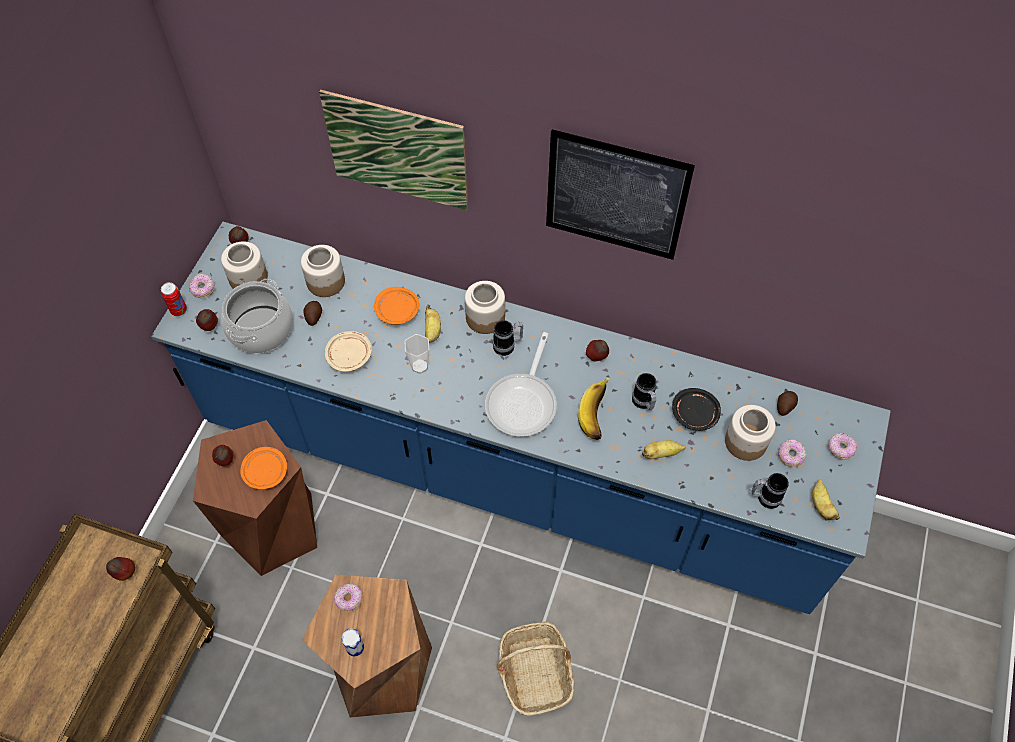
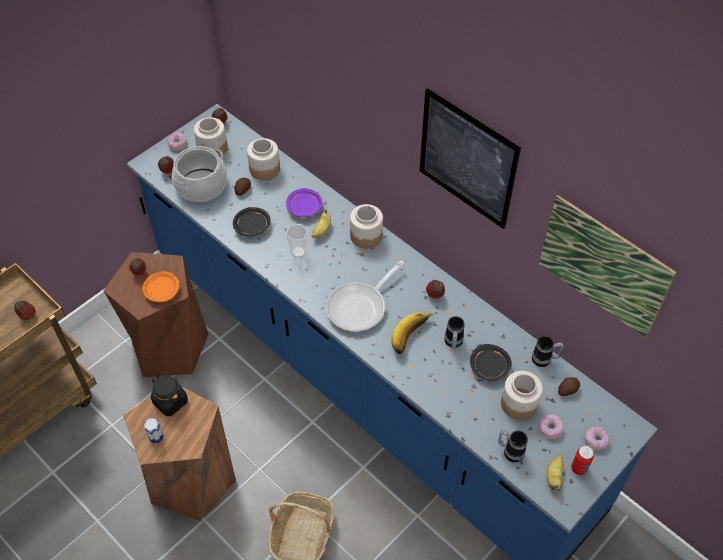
camera: 25 degrees right, 5 degrees down
(178, 310) = (153, 153): can -> can (579, 468)
(349, 355) = (252, 226): beige plate -> black plate
(349, 599) = (170, 402): donut -> black jar
(397, 151) = (328, 77): picture -> picture (603, 266)
(397, 311) = (304, 208): orange plate -> purple plate
(508, 346) = (371, 262): mug -> mug (545, 360)
(661, 454) = (445, 385): banana -> none

